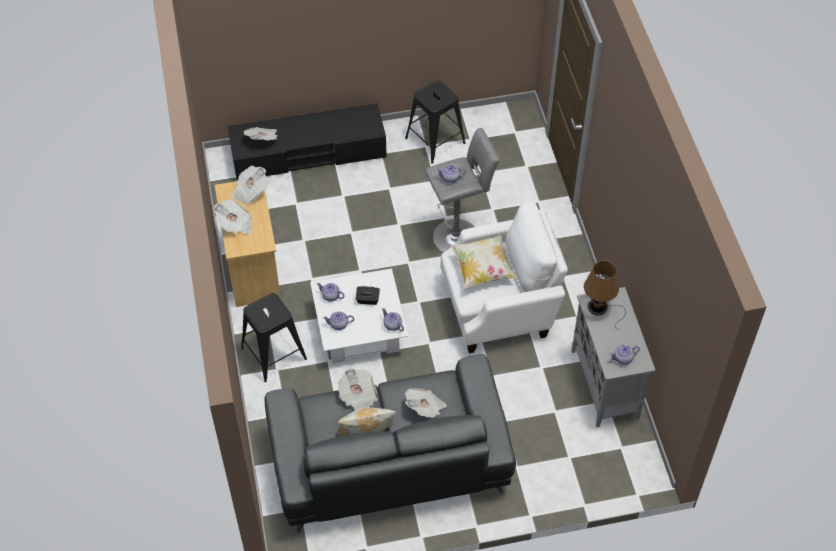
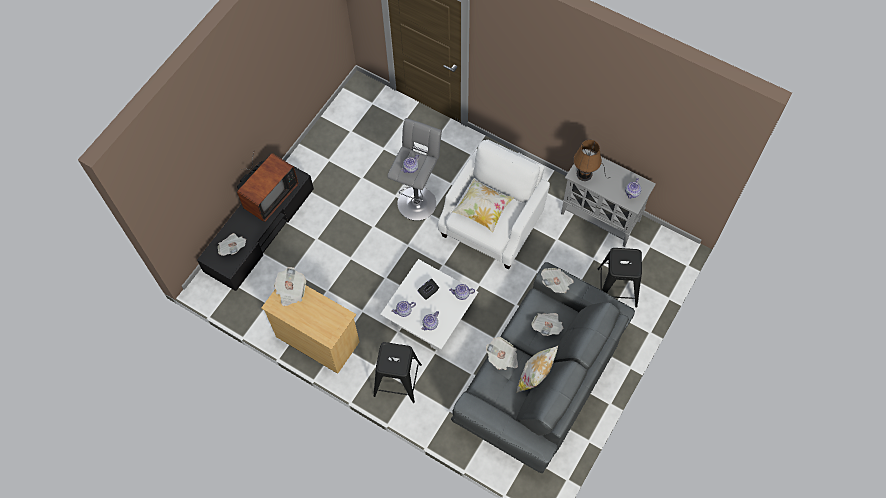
camera: 45 degrees left, 10 degrees up
(235, 224) = (309, 321): newspaper -> newspaper (556, 283)
(334, 124) = (268, 196): none -> television
(434, 140) = (330, 151): black stool -> black stool (616, 288)

